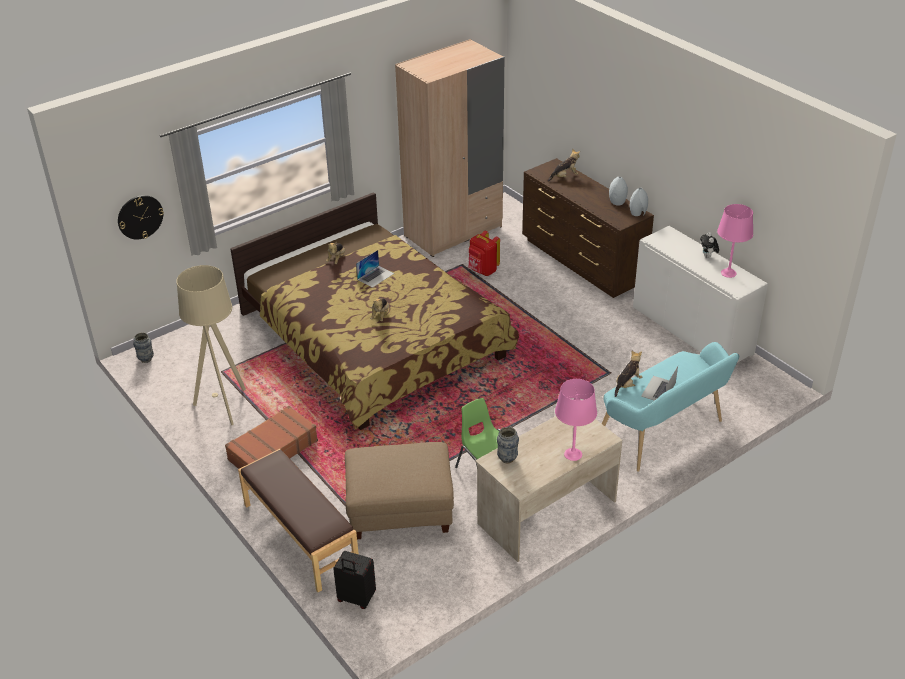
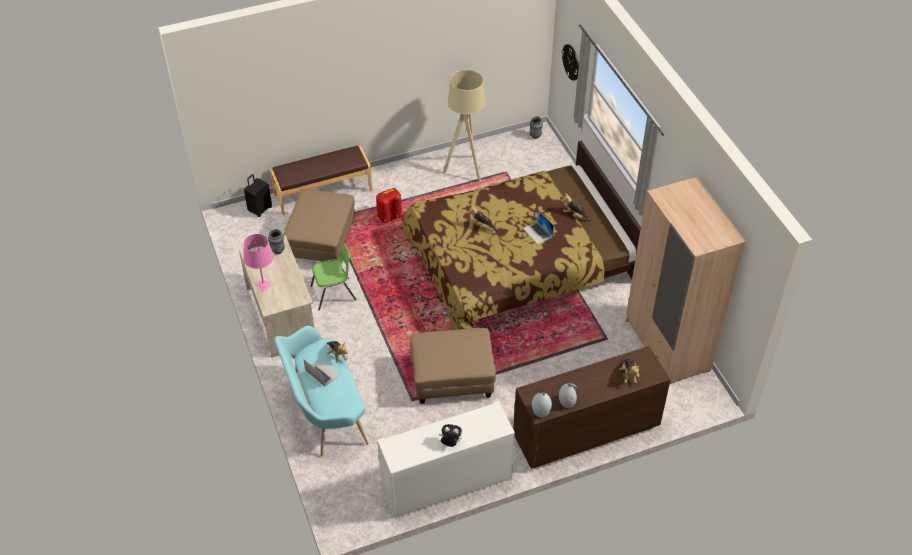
camera: 105 degrees right, 10 degrees up
(272, 450) = (409, 189): brown suitcase -> none
(483, 271) = (592, 351): red backpack -> red backpack (389, 217)
(566, 351) = (452, 379): none -> beige ottoman
(728, 273) = (418, 448): pink table lamp -> none

